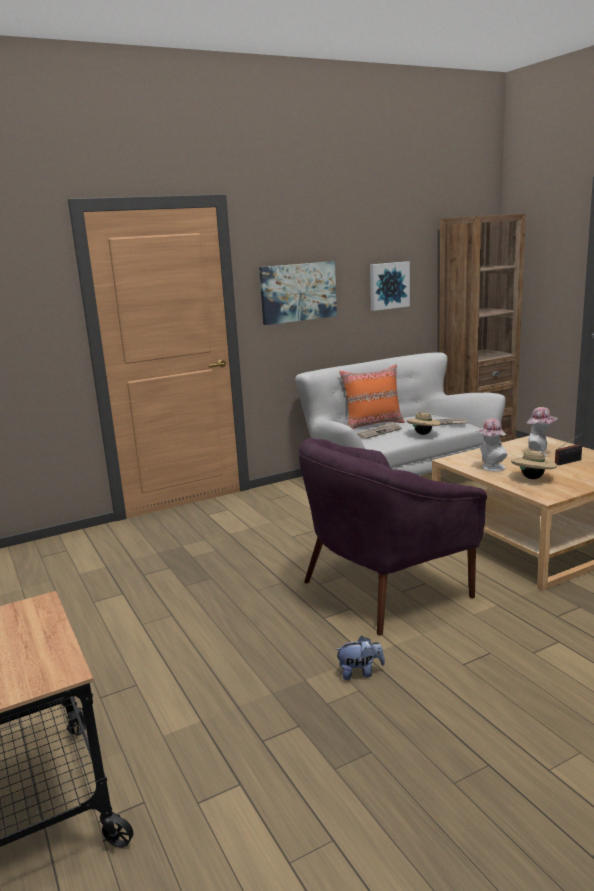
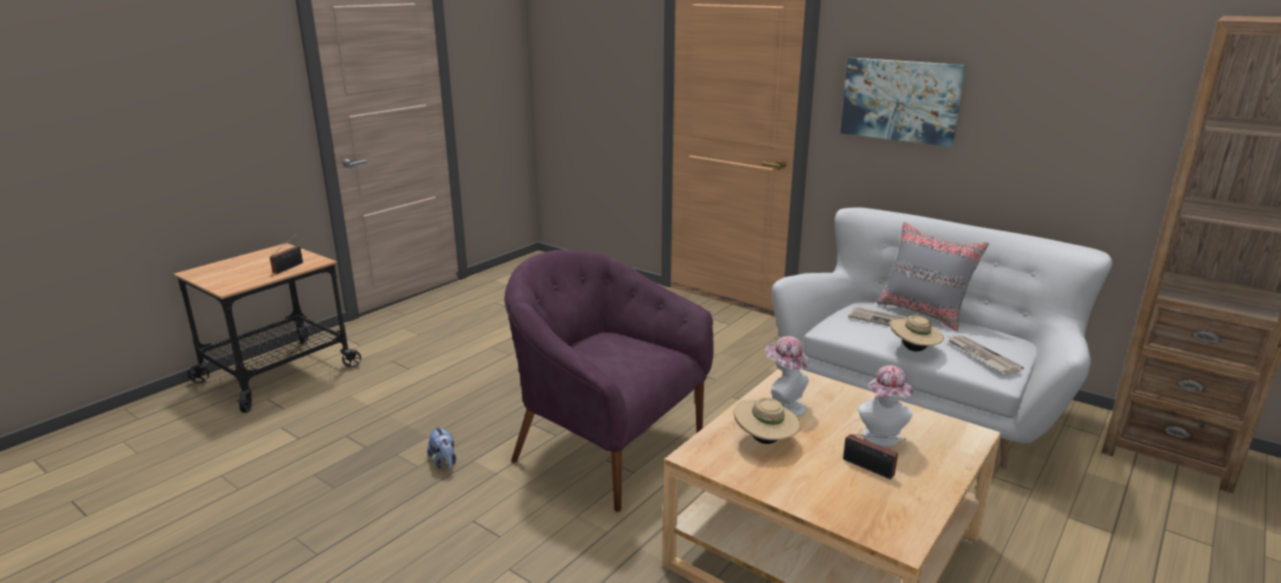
camera: 65 degrees right, 5 degrees up
(33, 624) = (290, 267): none -> radio
(373, 424) = (923, 313): orange pillow -> grey pillow
(388, 285) = (1069, 120): picture -> none

